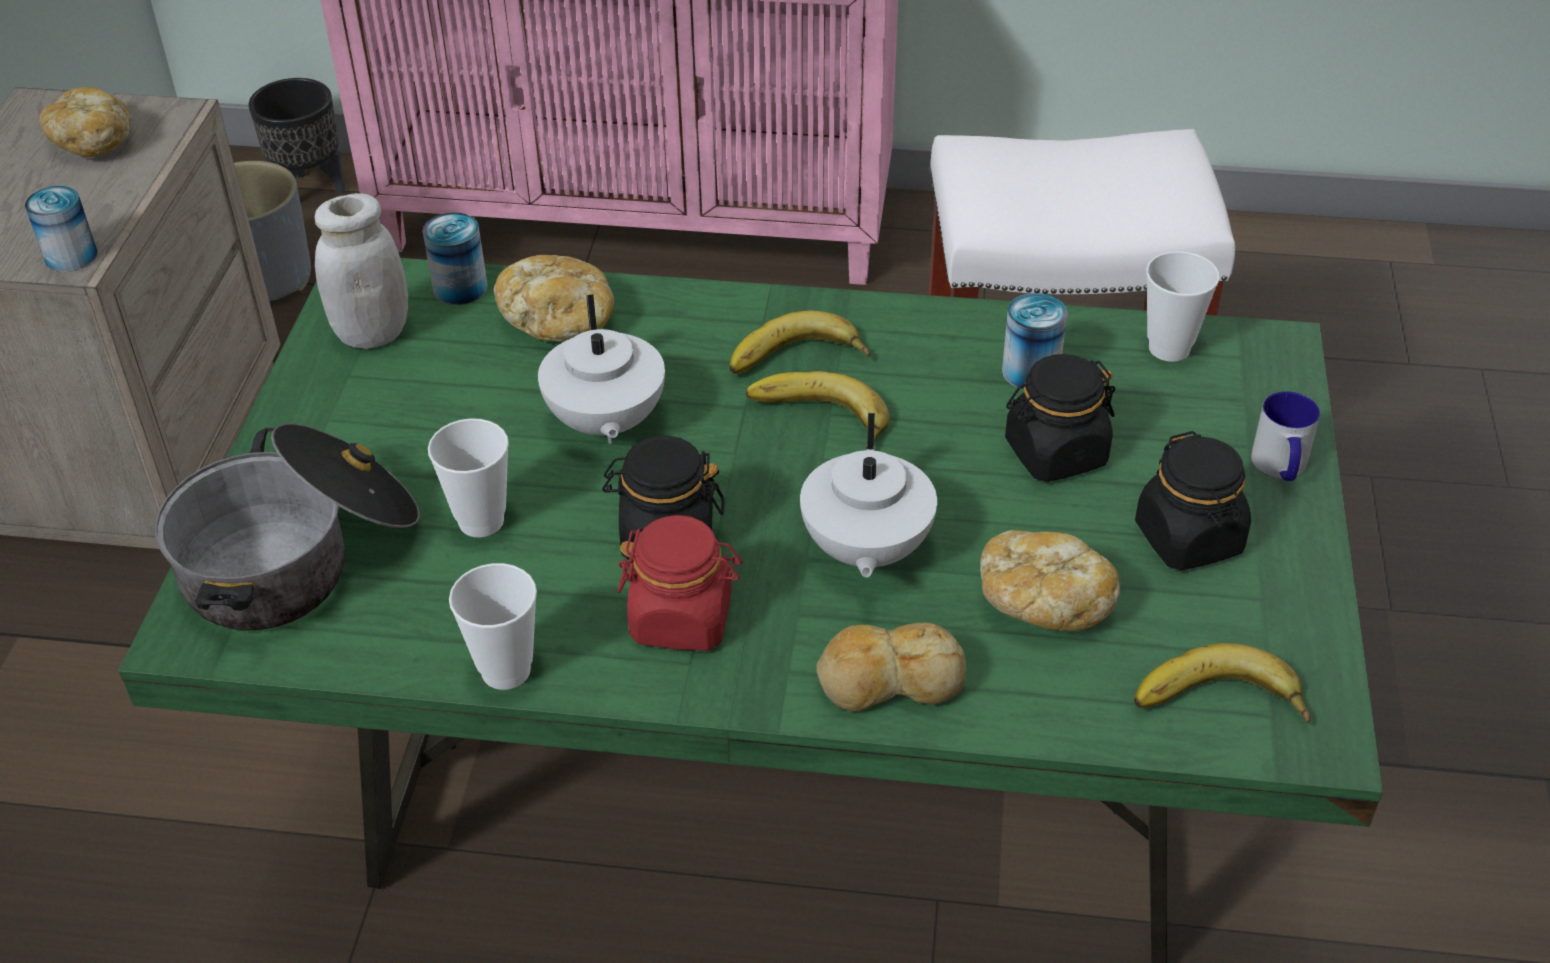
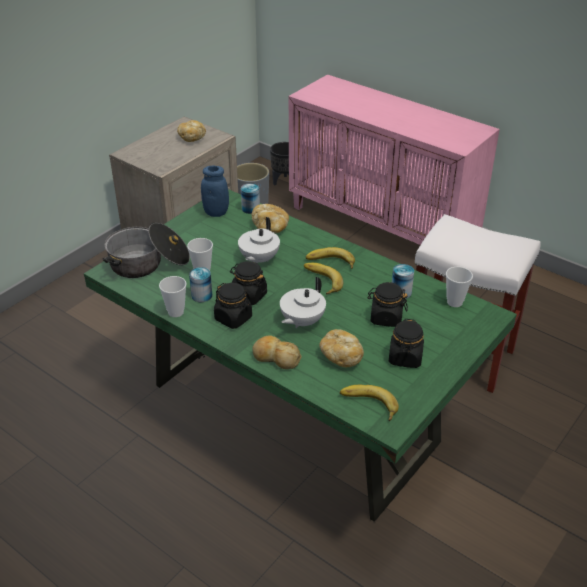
camera: 30 degrees right, 5 degrees down
(71, 256) = (161, 167): can -> can (201, 295)
(372, 333) = (216, 212): white jar -> blue jar
(682, 619) = (233, 318): red jar -> black jar
(1280, 468) = (457, 350): mug -> none

